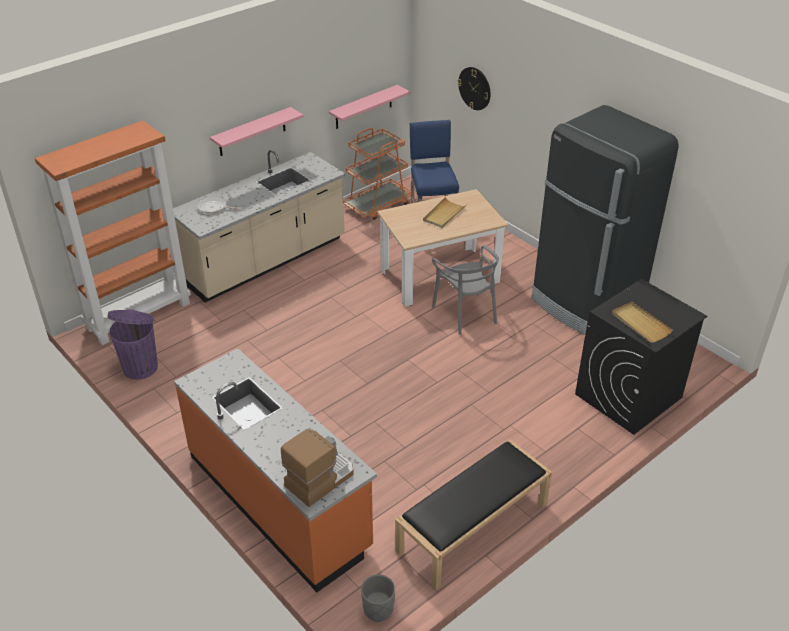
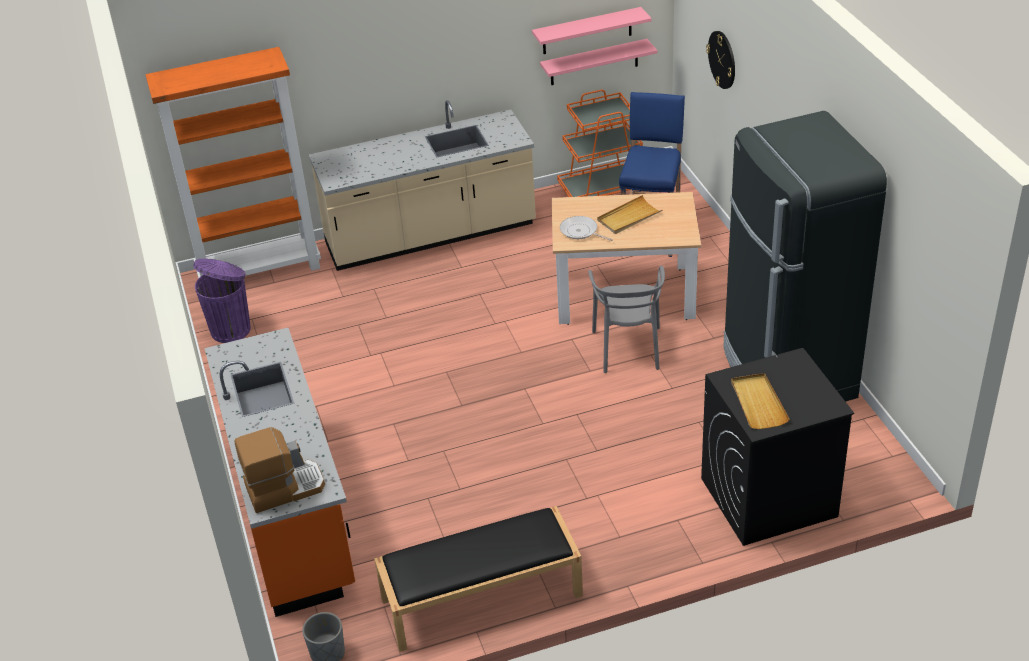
camera: 25 degrees right, 0 degrees up
(214, 207) = (360, 160): frying pan -> frying pan (580, 231)
(252, 132) = (427, 76): pink shelf -> pink shelf (587, 31)

